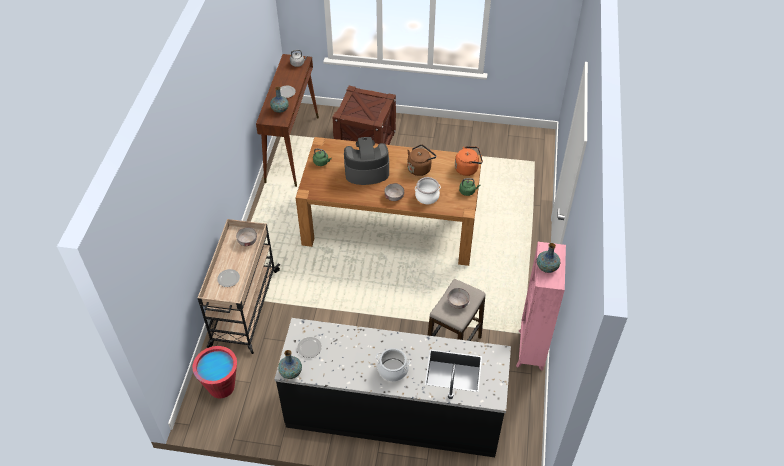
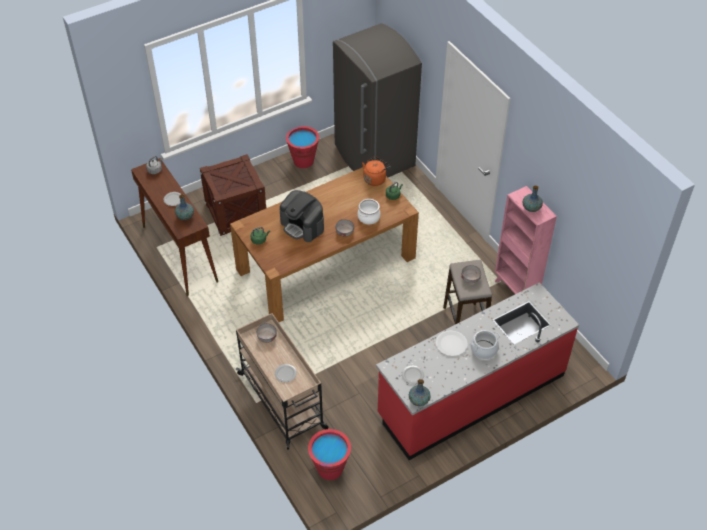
camera: 40 degrees left, 0 degrees up
(366, 171) = (302, 226): coffee machine -> coffee machine turned 90 degrees counterclockwise
(371, 345) = (451, 344): none -> white plate
(394, 412) = (471, 395): black counter -> red counter
(420, 168) = (340, 199): brown kettle -> none
(459, 133) = (303, 161): none -> red bucket
(522, 161) = (373, 156): none -> grey fridge

